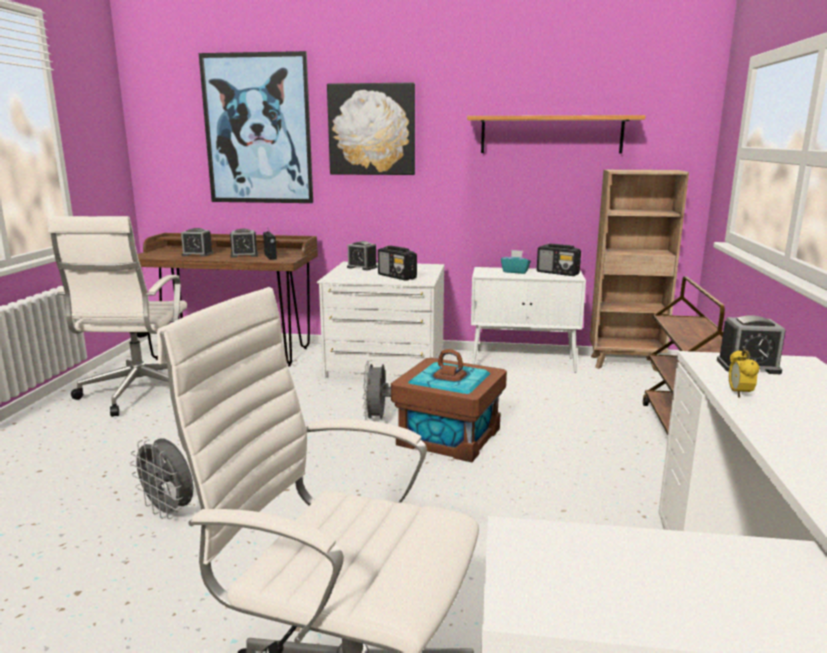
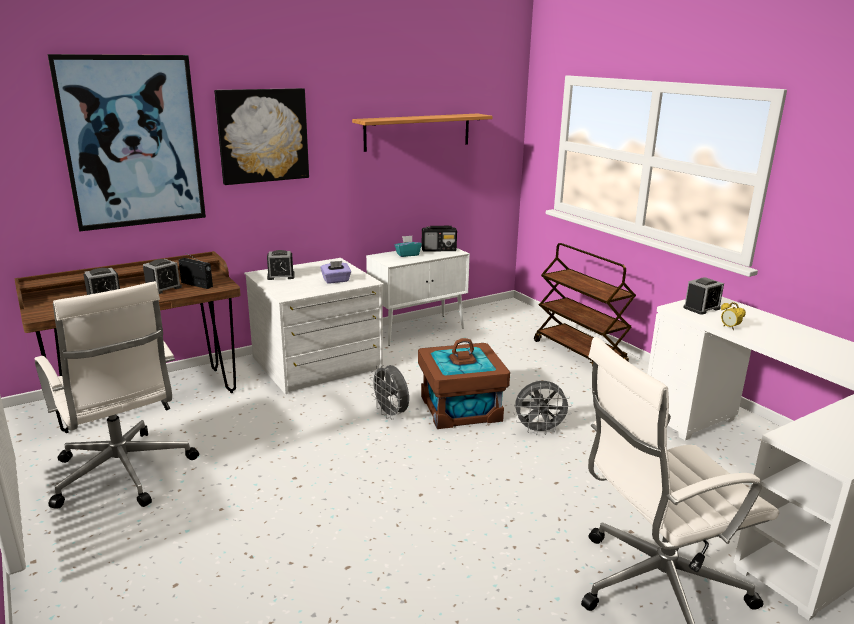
camera: 40 degrees left, 5 degrees up
(169, 511) = (366, 552): grey fan -> grey fan (539, 430)
(397, 277) = (336, 281): radio -> purple tissue box
(626, 364) = (483, 311): brown bookcase -> none

